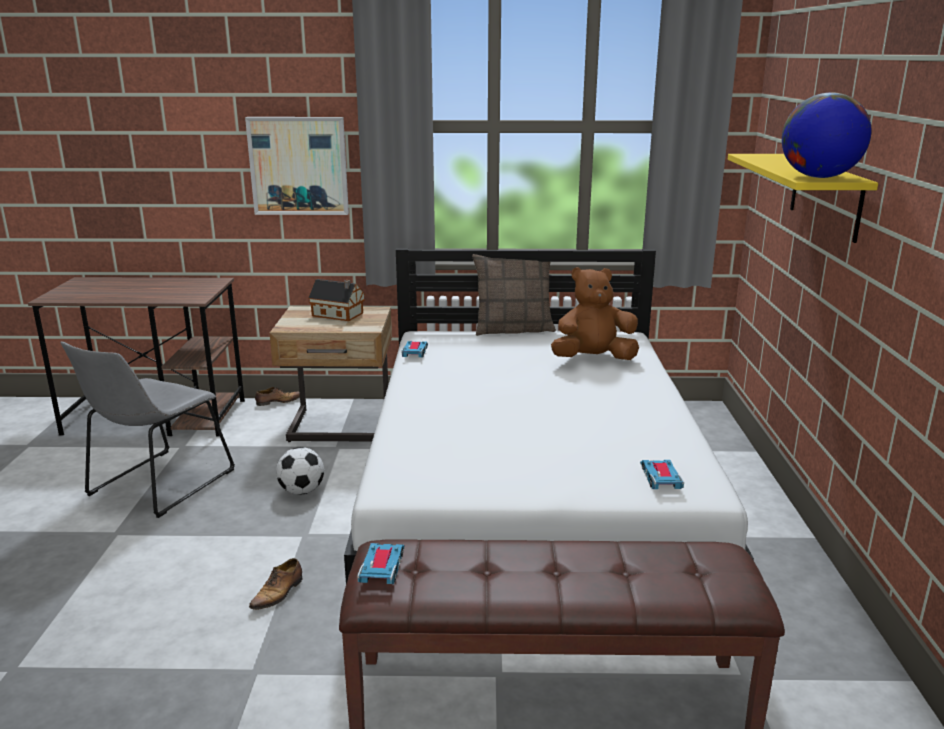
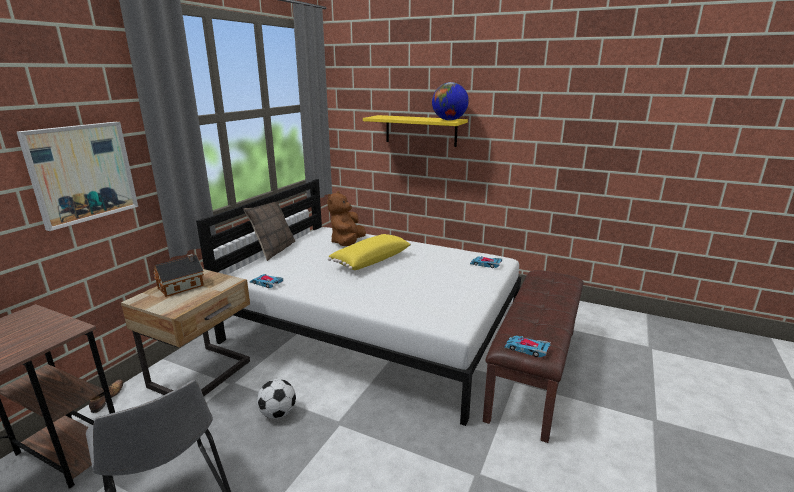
camera: 65 degrees left, 0 degrees up
(278, 593) = (401, 449): shoe -> none
(551, 387) = (370, 260): none -> yellow pillow

